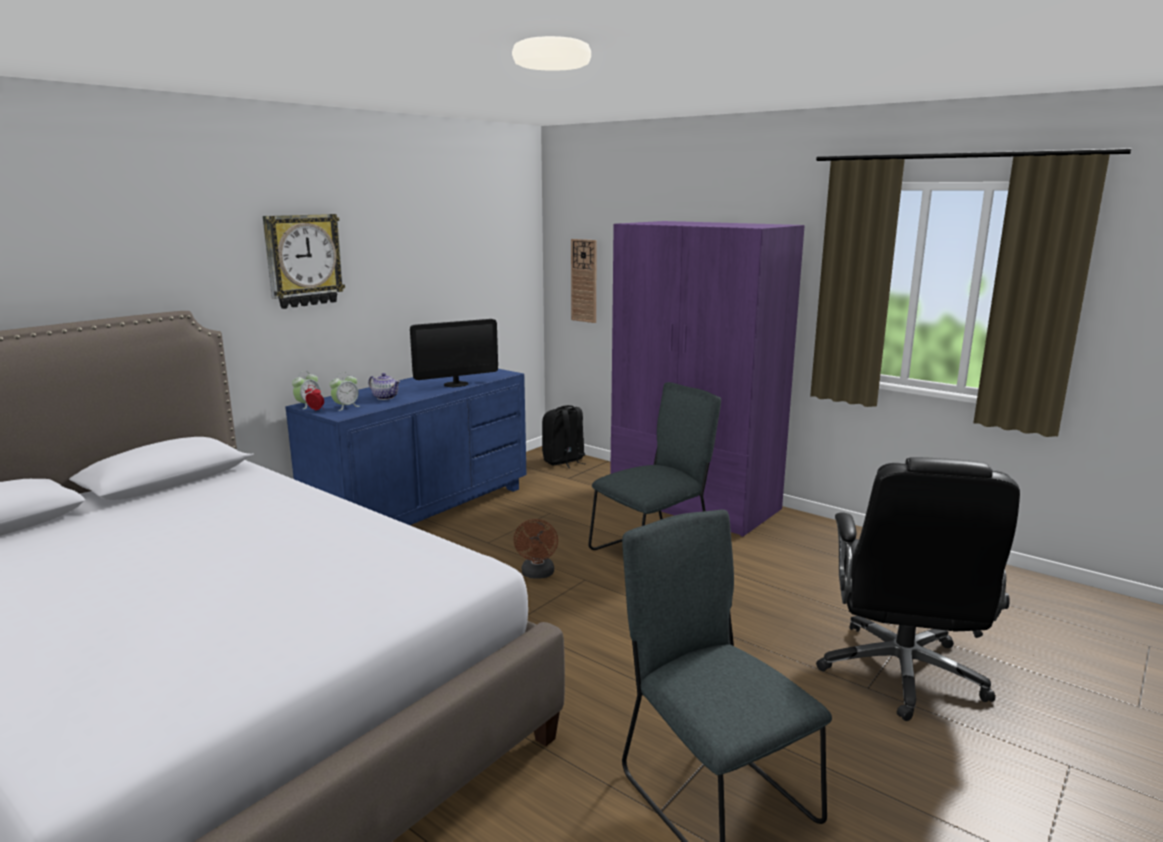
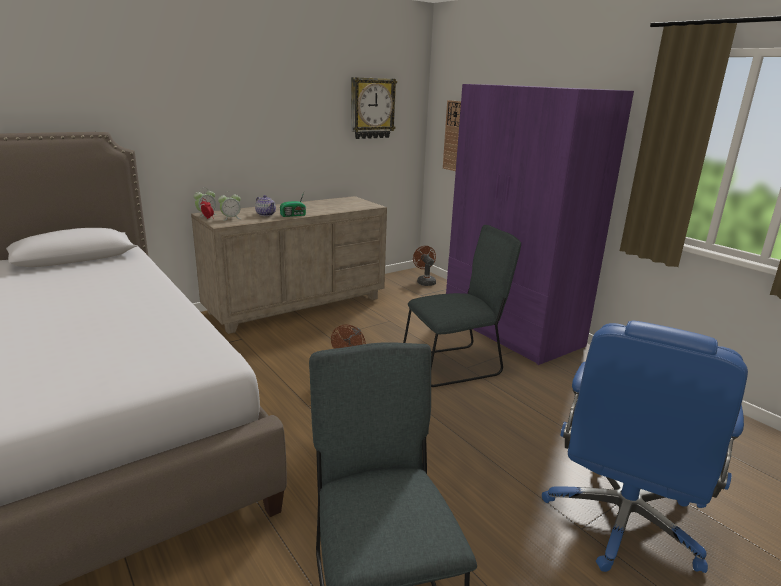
camera: 15 degrees right, 5 degrees up
(303, 260) = (210, 101): wall clock -> wall clock (372, 108)
(422, 395) = (294, 215): none -> radio
(422, 511) = (296, 305): blue dresser -> beige dresser
(456, 384) = (327, 210): monitor -> none
(564, 461) = (425, 282): black backpack -> brown fan
(901, 674) = (622, 522): black office chair -> blue office chair

